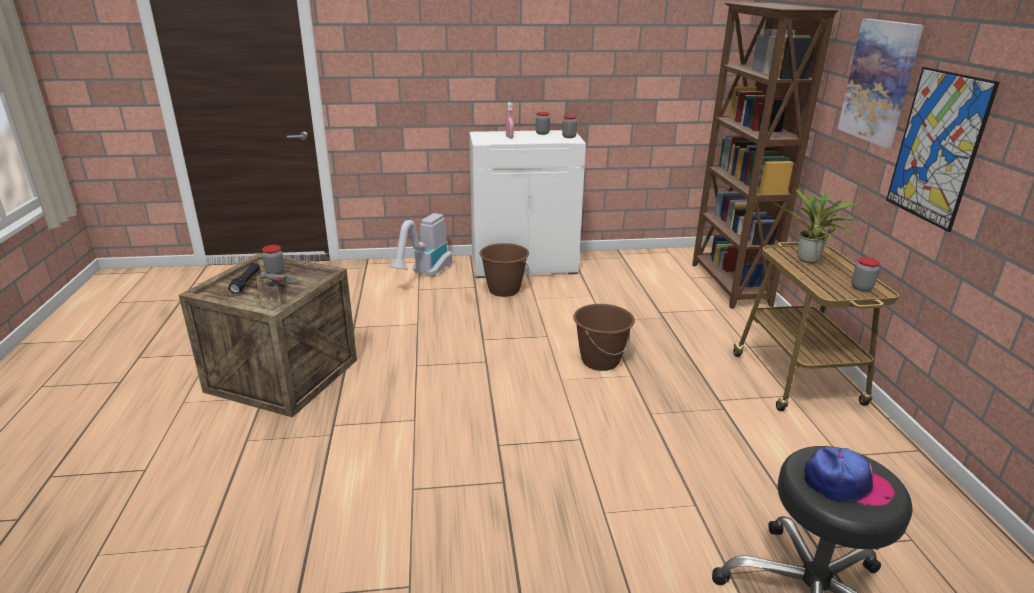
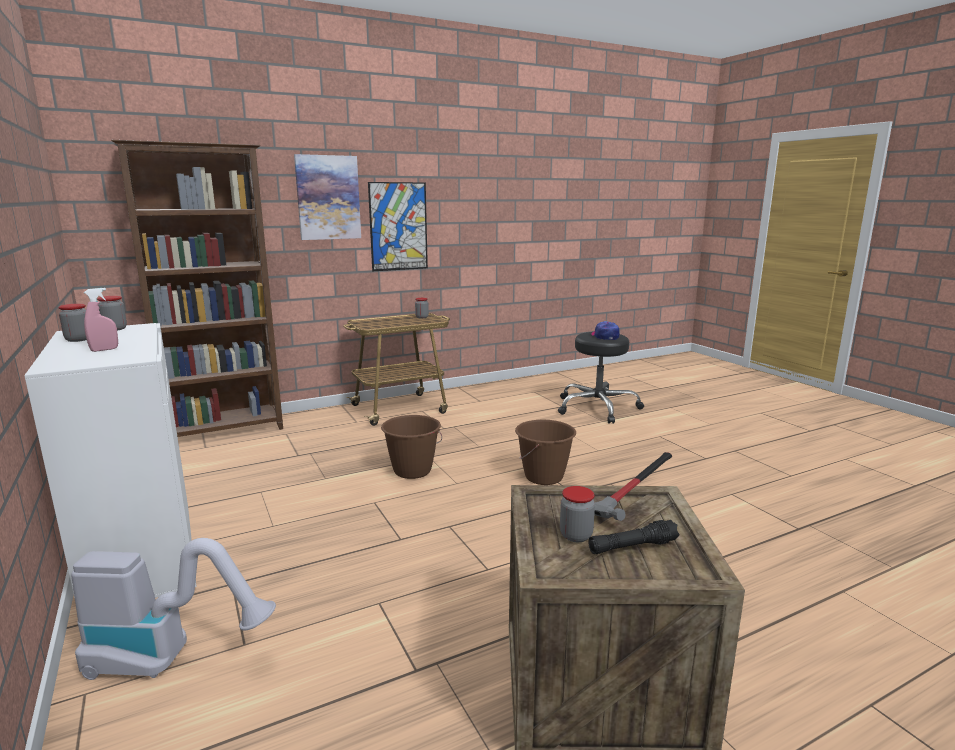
camera: 110 degrees left, 10 degrees down
(504, 290) = (245, 554): brown bucket -> brown bucket (544, 477)
(808, 261) = (384, 323): potted plant -> none

